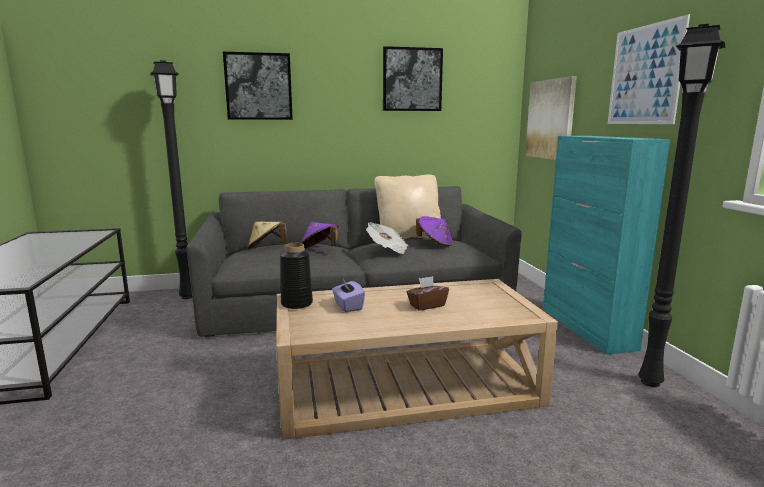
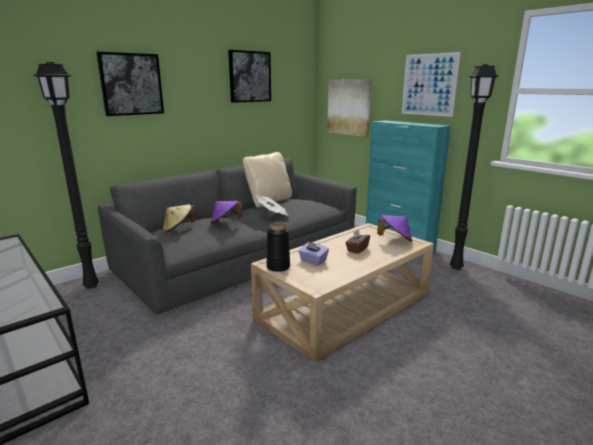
camera: 30 degrees left, 5 degrees up
(435, 244) = (297, 204): purple hat -> purple hat (395, 240)

